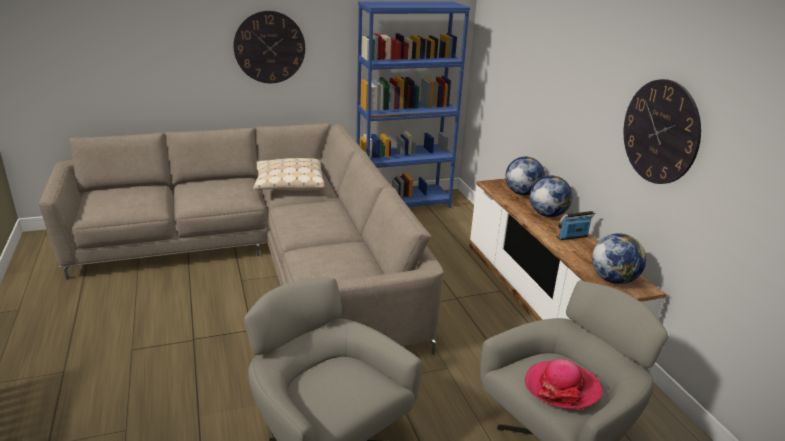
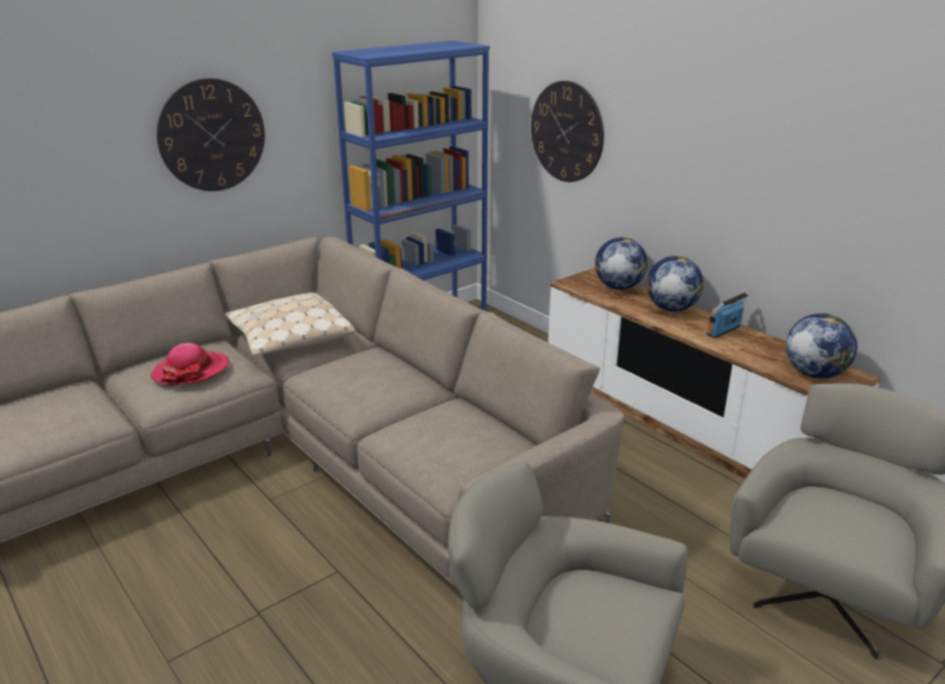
camera: 20 degrees left, 0 degrees up
(562, 387) = (853, 528): hat -> hat (191, 371)
(660, 132) = (844, 176): wall clock -> wall clock (566, 132)

